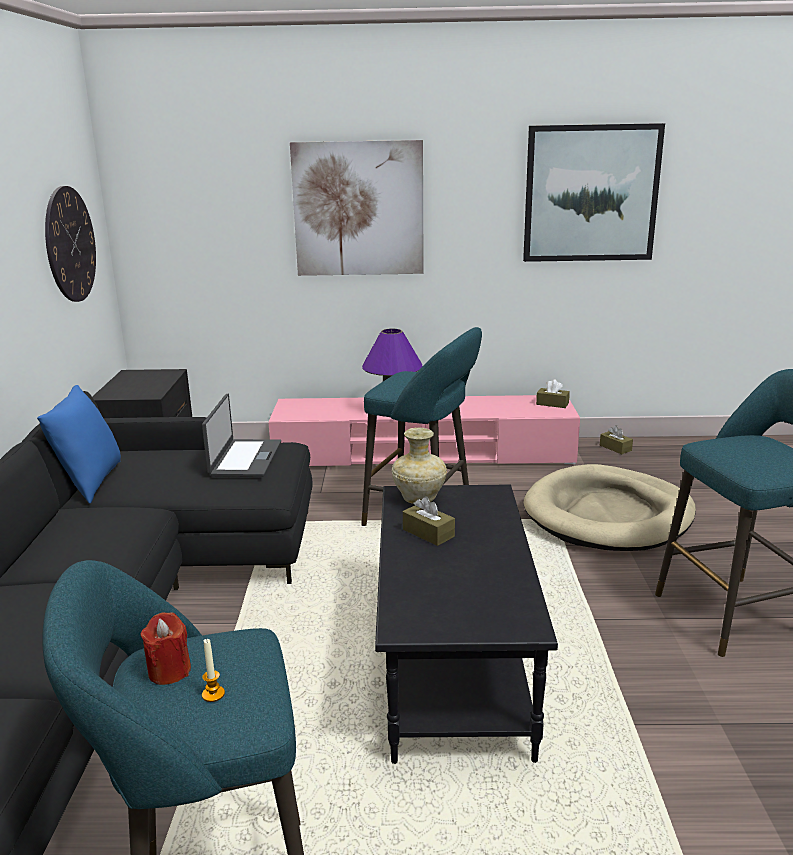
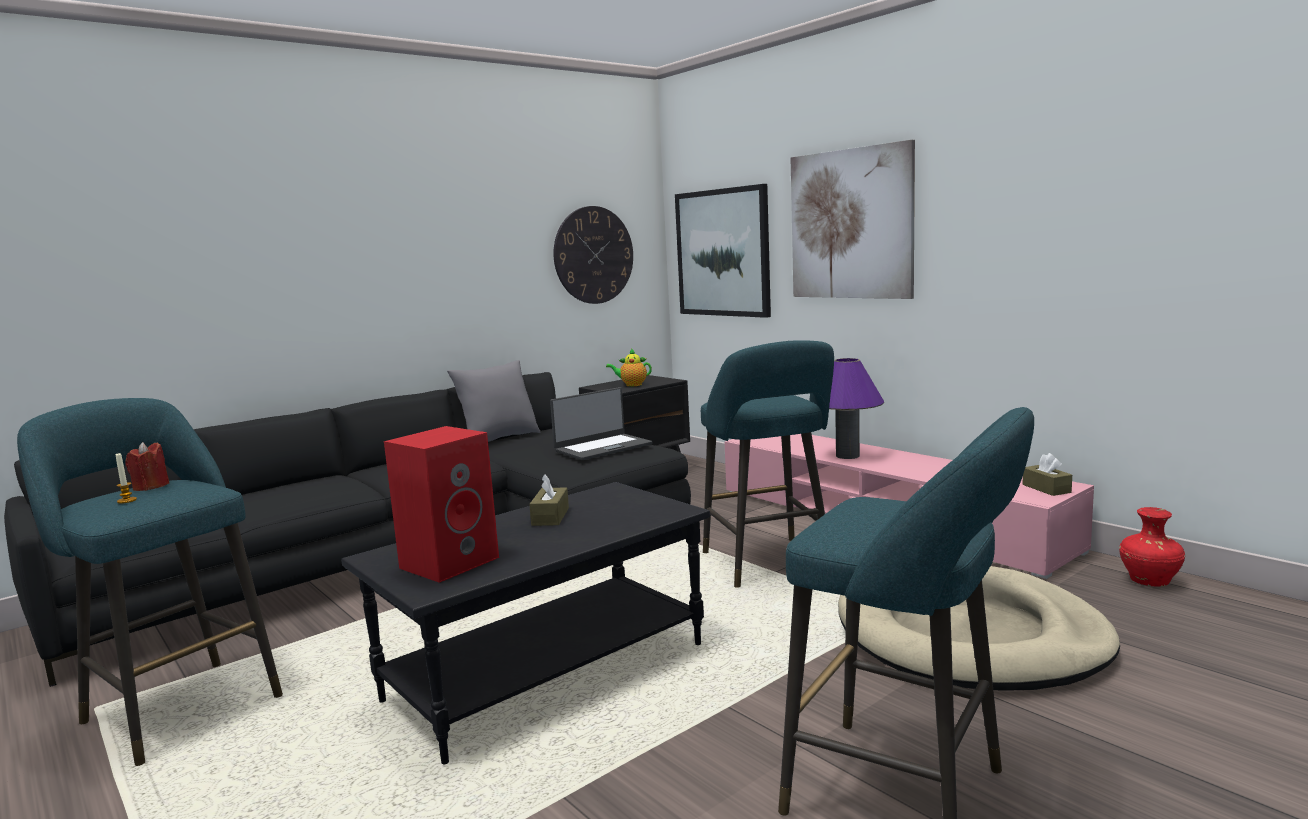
camera: 50 degrees right, 10 degrees down
(90, 483) = (498, 440): blue pillow -> grey pillow
(144, 385) = (631, 385): none -> teapot
(418, 498) = (611, 495): beige vase -> none
(471, 600) = (450, 562): none -> red speaker
(591, 194) = (1131, 190): picture -> picture (723, 253)
(615, 448) = (1150, 582): brown tissue box -> red vase

